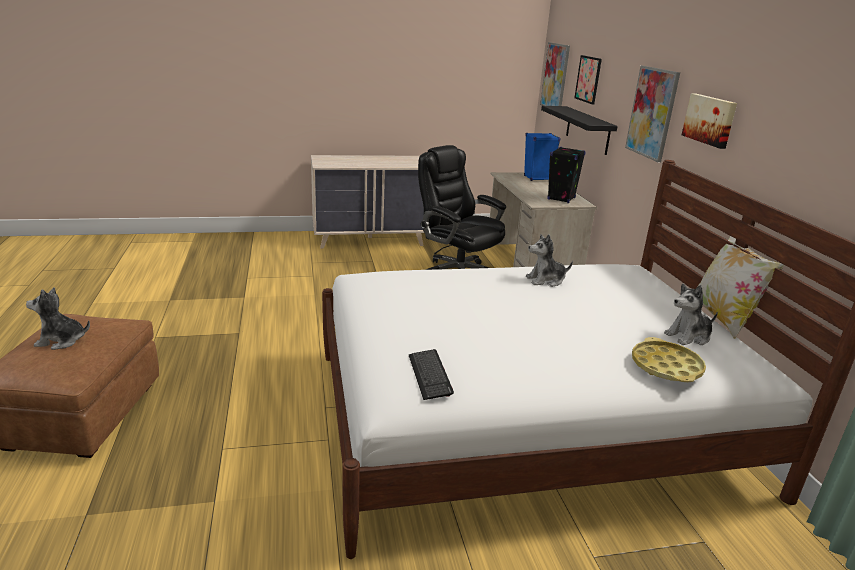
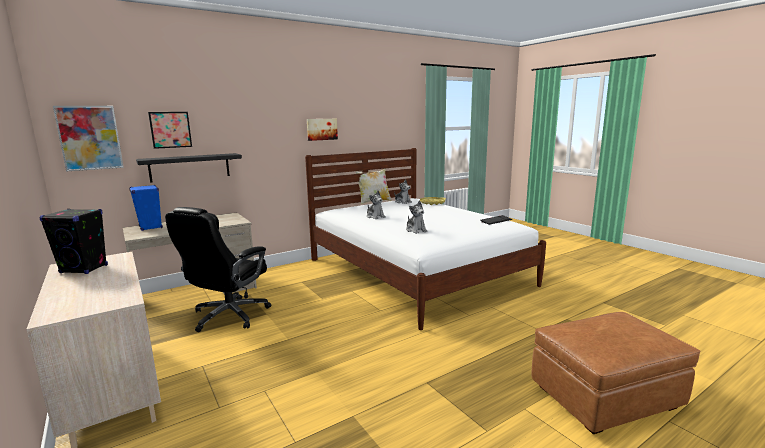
camera: 110 degrees left, 10 degrees down
(61, 341) = (618, 332): plush toy -> plush toy (416, 230)
(561, 198) = (220, 218): black speaker -> black speaker (84, 269)
(652, 113) = (272, 136): picture -> none

